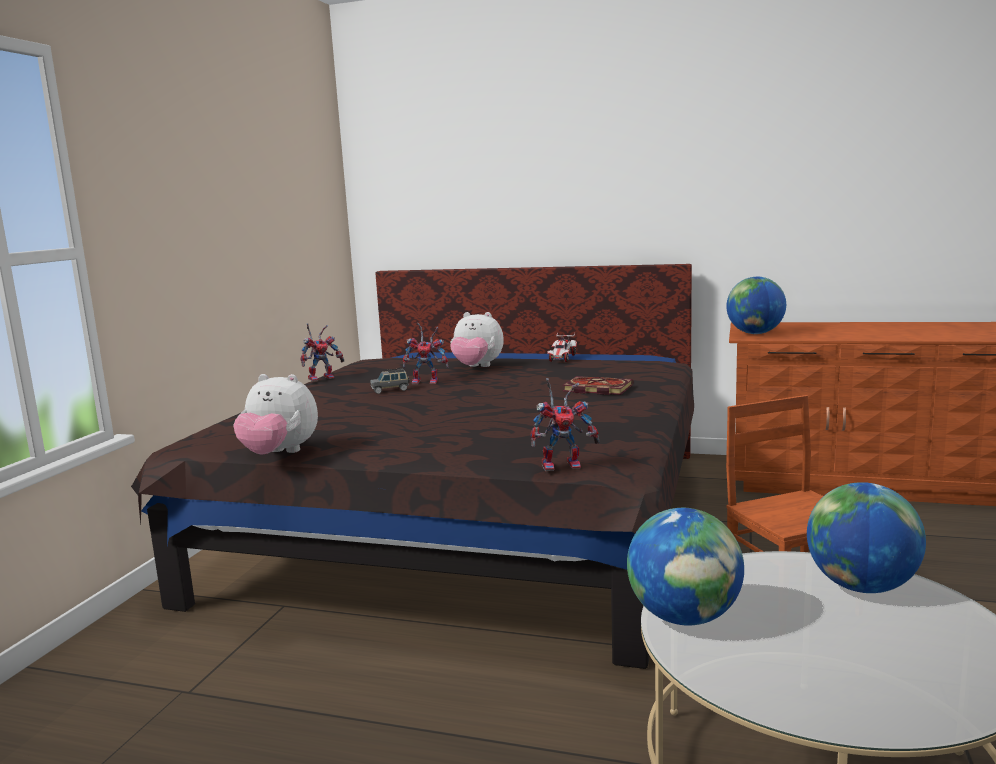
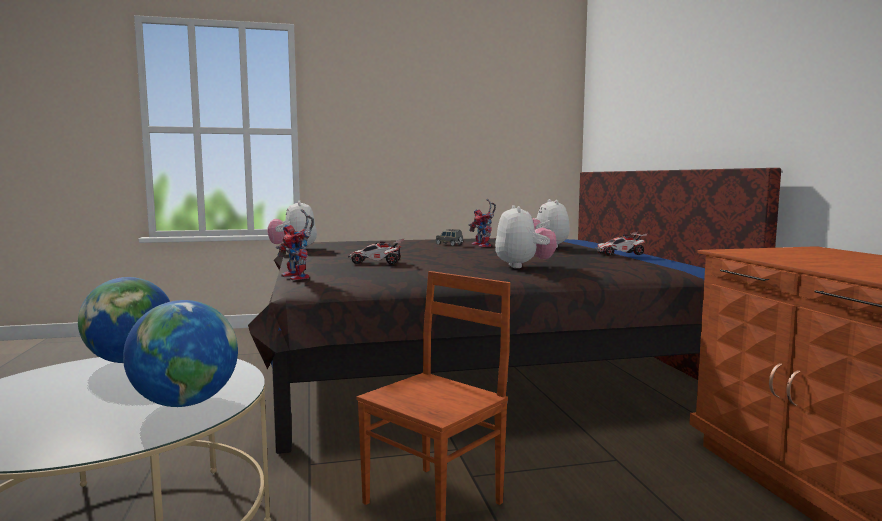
camera: 60 degrees right, 5 degrees down
(322, 378) = (466, 237): toy robot -> none
(501, 428) = (376, 263): none -> toy car
(596, 389) = (523, 266): book -> plush toy
(755, 333) = (758, 251): globe -> none

